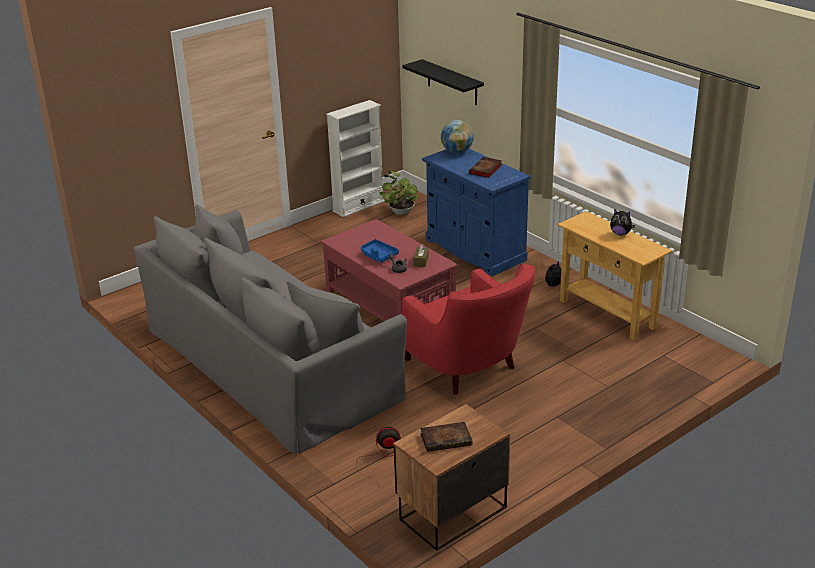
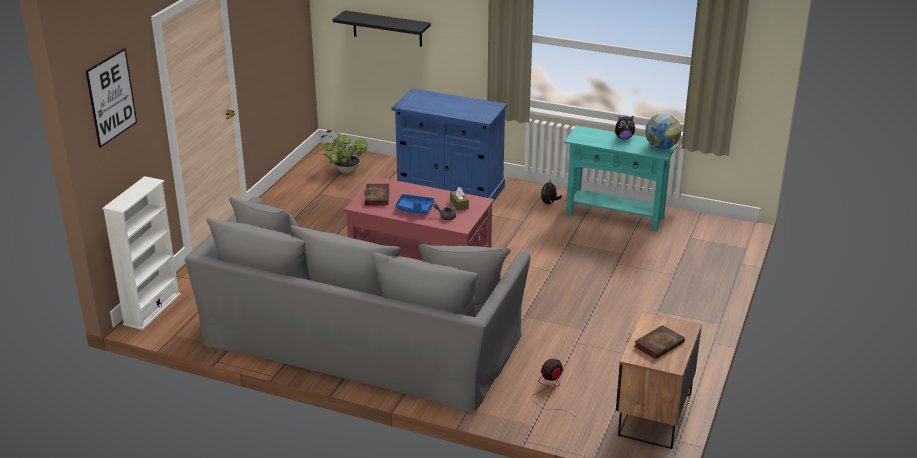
camera: 30 degrees left, 0 degrees up
(111, 95) = (111, 97): none -> picture
(358, 206) = (298, 174): white bookcase -> white bookcase (152, 309)
(457, 152) = (418, 95): globe -> globe (661, 147)
(466, 367) = (545, 292): red armchair -> none
(485, 170) = (462, 106): book -> book (377, 197)
(607, 314) = (615, 215): beige console table -> turquoise console table

